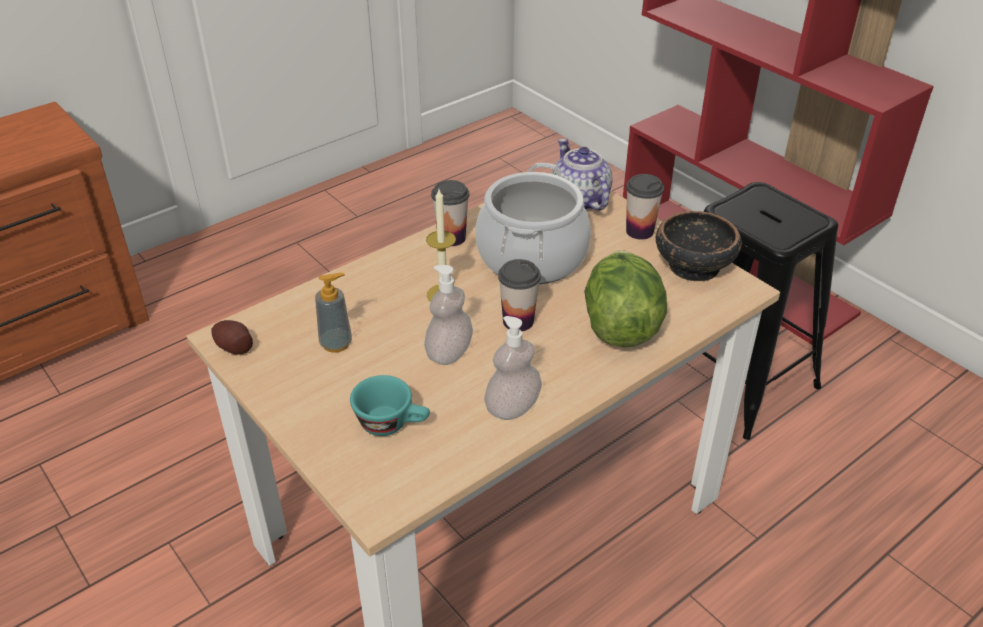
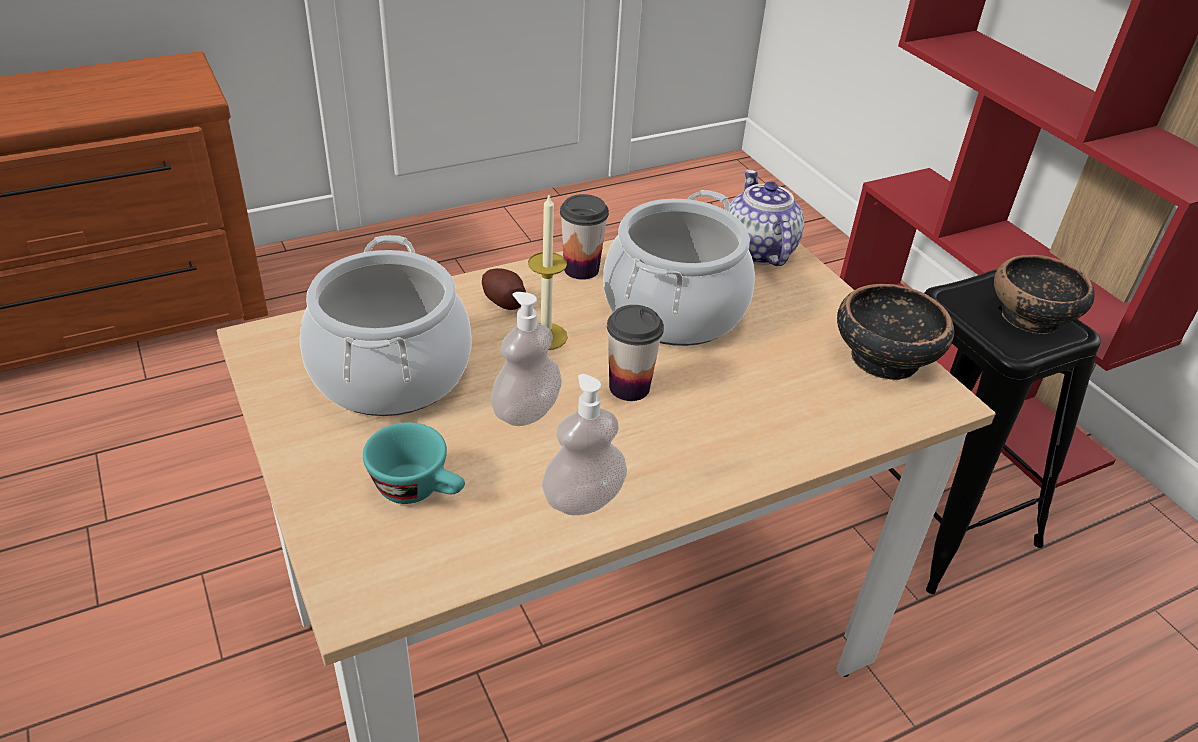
camera: 10 degrees right, 0 degrees up
(234, 347) = (265, 354): potato -> potato (503, 301)
(336, 343) = (390, 373): soap dispenser -> cooking pot
(620, 325) = (763, 417): lettuce -> none
(639, 231) = (824, 302): cup -> none
(785, 216) = (1030, 317): none -> bowl

